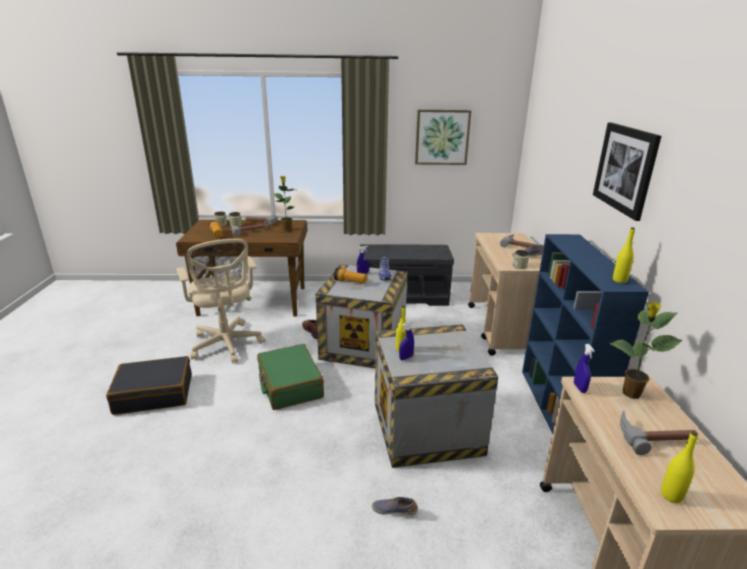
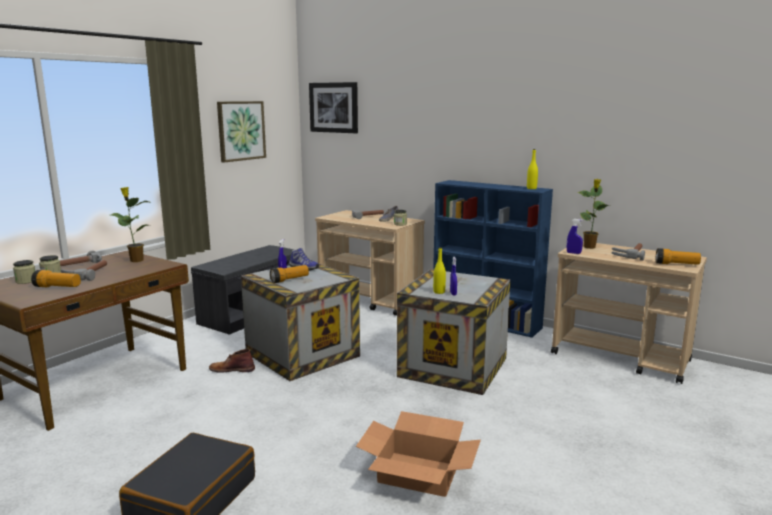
camera: 55 degrees left, 10 degrees down
(227, 345) = (169, 424): beige office chair -> none
(233, 478) = (418, 473): none -> cardboard box
(289, 385) = (310, 407): green suitcase -> none
(394, 510) = (528, 408): shoe -> none
(625, 169) = (486, 119): picture -> picture (334, 107)
(671, 495) = (676, 264): yellow bottle -> flashlight

